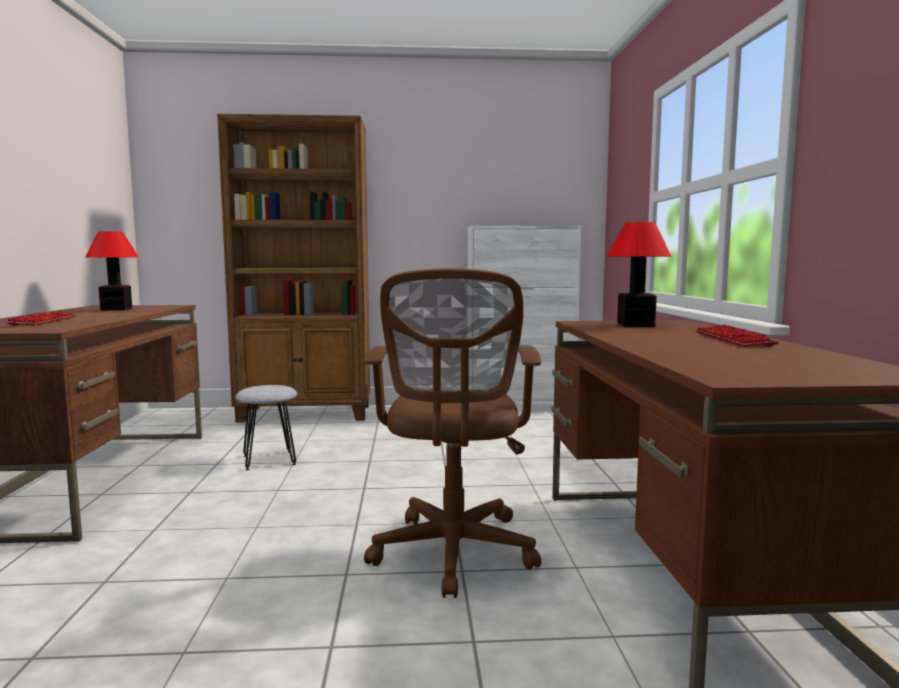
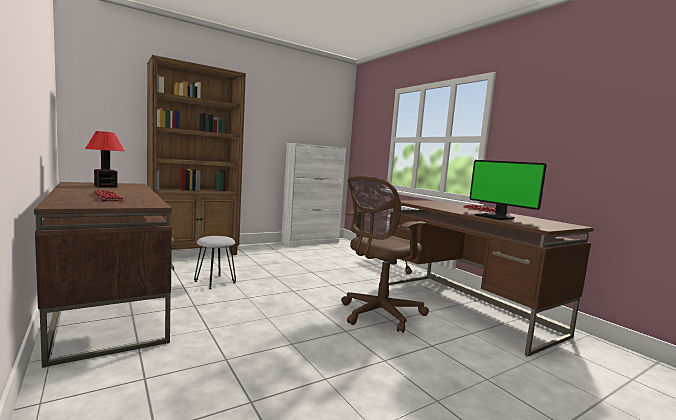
camera: 30 degrees left, 0 degrees up
(453, 554) = (378, 314): brown office chair -> brown office chair turned 75 degrees clockwise
(635, 325) = (429, 203): table lamp -> none
(692, 352) = (496, 217): none -> monitor

